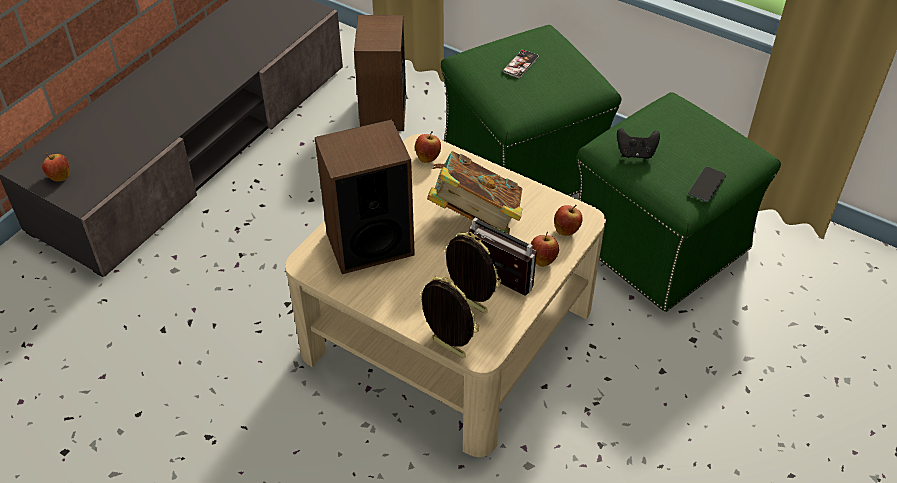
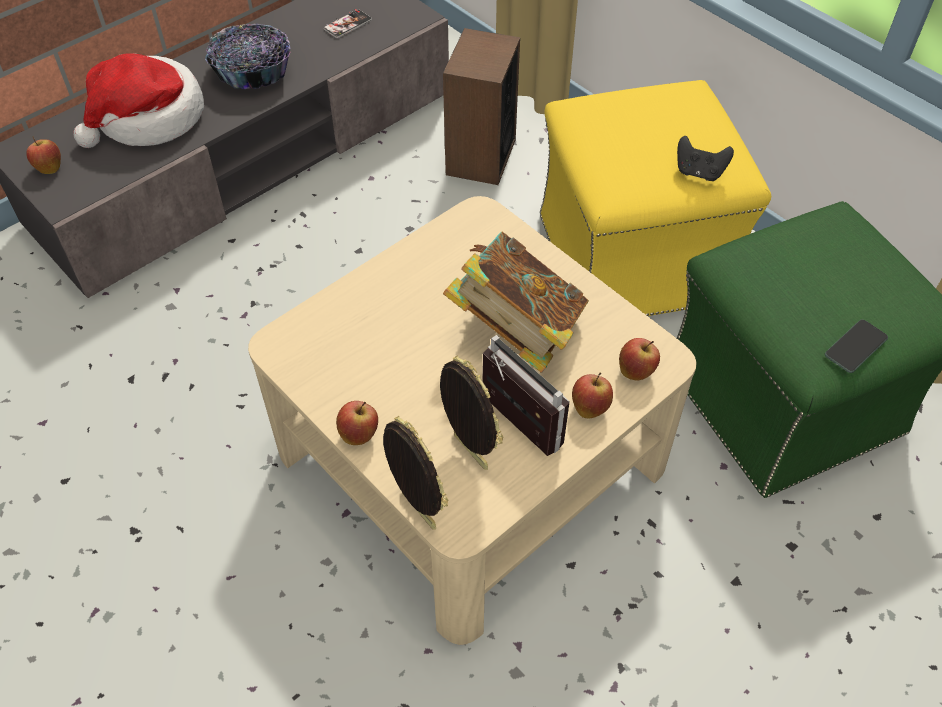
camera: 15 degrees right, 5 degrees up
(125, 125) = (148, 118): none -> hat
(197, 75) = (253, 71): none -> bowl
(369, 243) = (366, 335): speaker -> none
(428, 157) = (483, 231): apple -> apple (359, 434)
(520, 64) = (645, 127): phone -> phone (348, 25)
(524, 166) = (634, 259): green ottoman -> yellow ottoman
(635, 153) = (766, 280): black game controller -> black game controller (699, 172)

